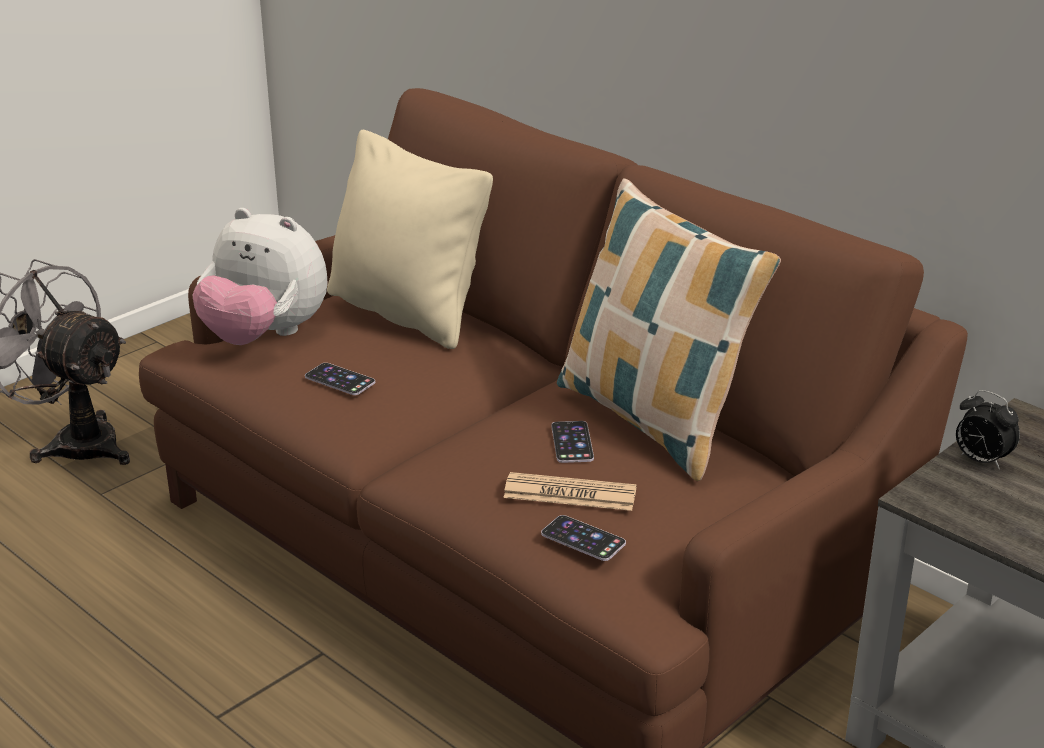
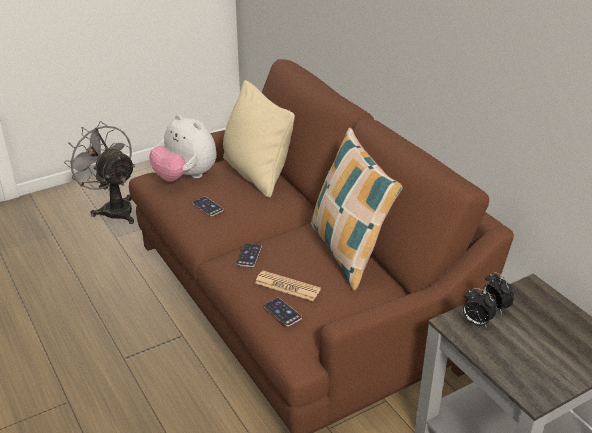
camera: 15 degrees right, 5 degrees up
(572, 442) = (301, 258): phone -> phone (249, 255)
(963, 489) = (476, 322): none -> alarm clock

